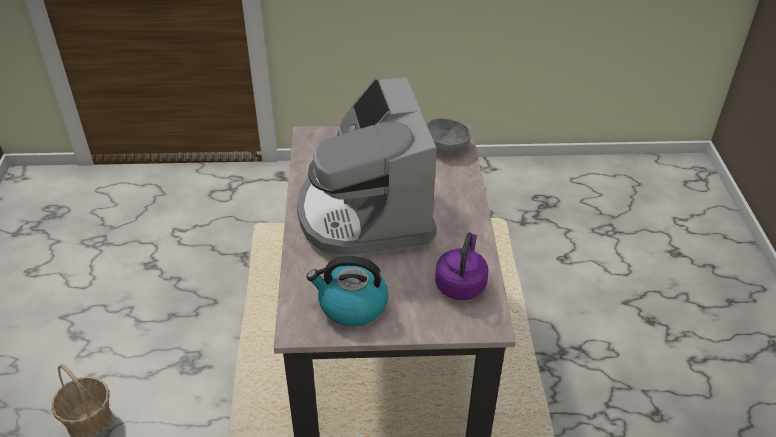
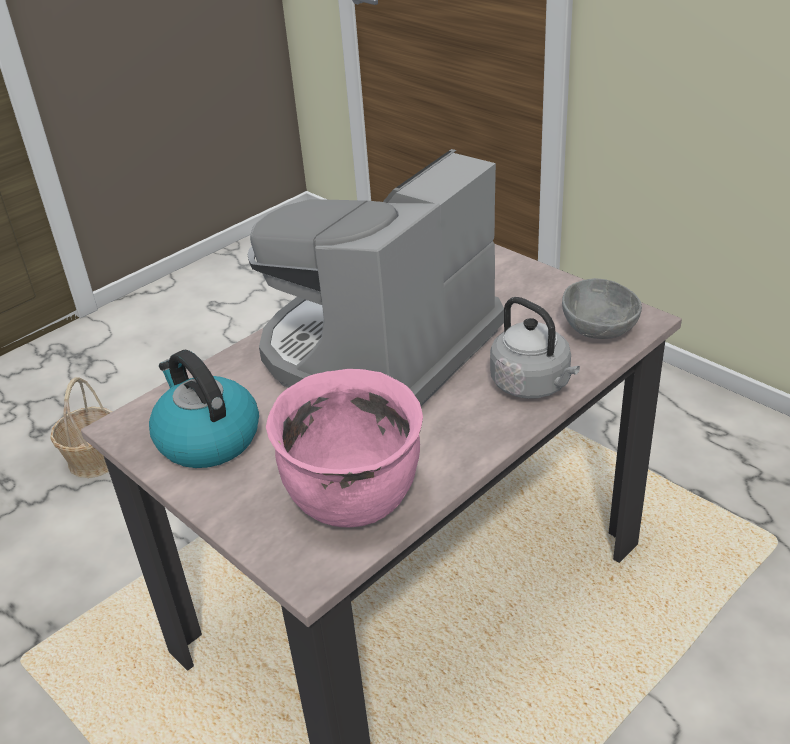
camera: 50 degrees right, 5 degrees down
(457, 188) = (533, 385): none -> grey kettle
(461, 284) = (355, 498): purple kettle -> pink cooking pot

